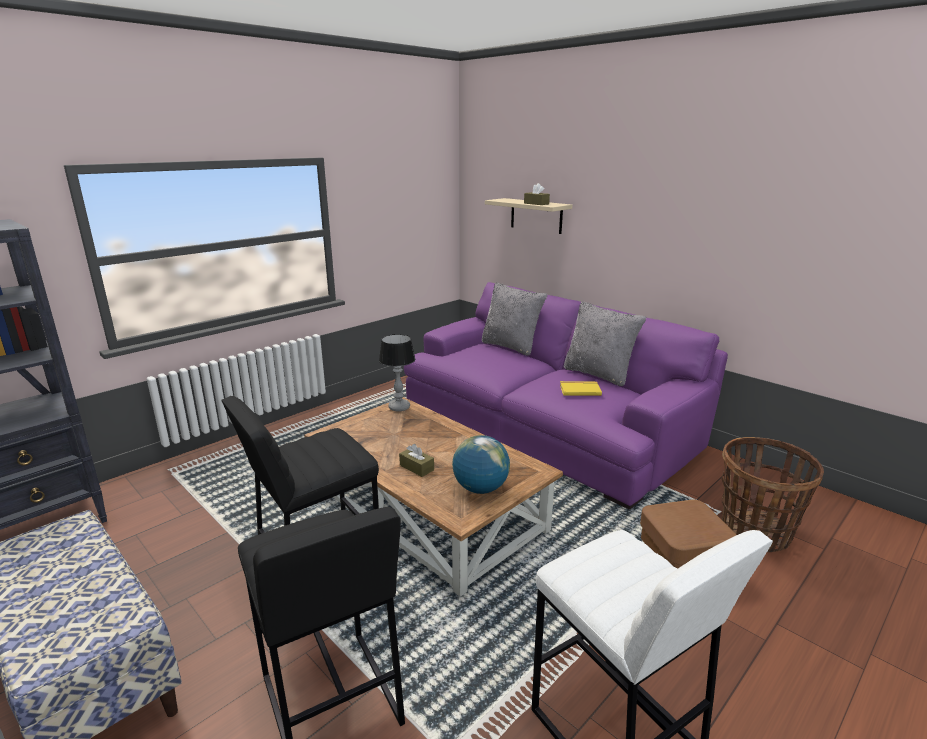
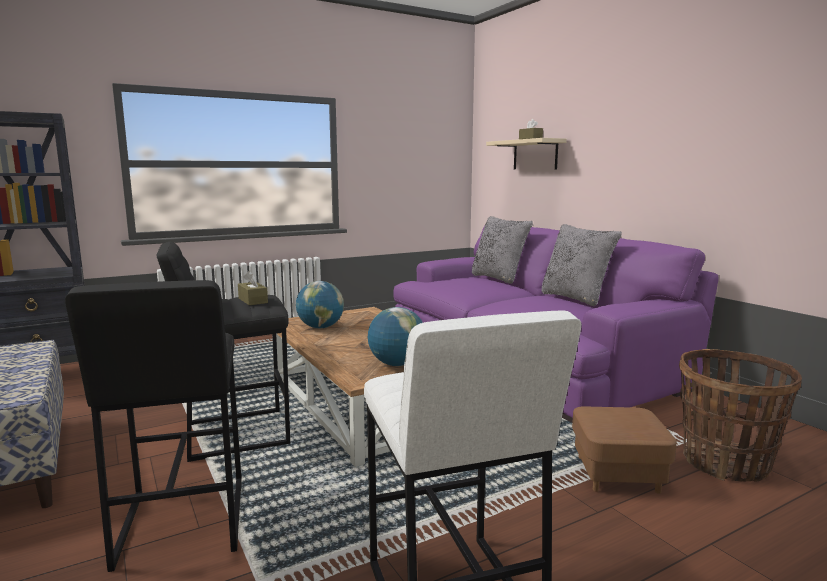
camera: 15 degrees right, 10 degrees down
(370, 439) = (320, 327): none -> globe
(398, 407) = (364, 312): table lamp -> none
(416, 467) = (347, 347): brown tissue box -> brown tissue box (253, 300)
(579, 389) = (545, 305): yellow book -> none

